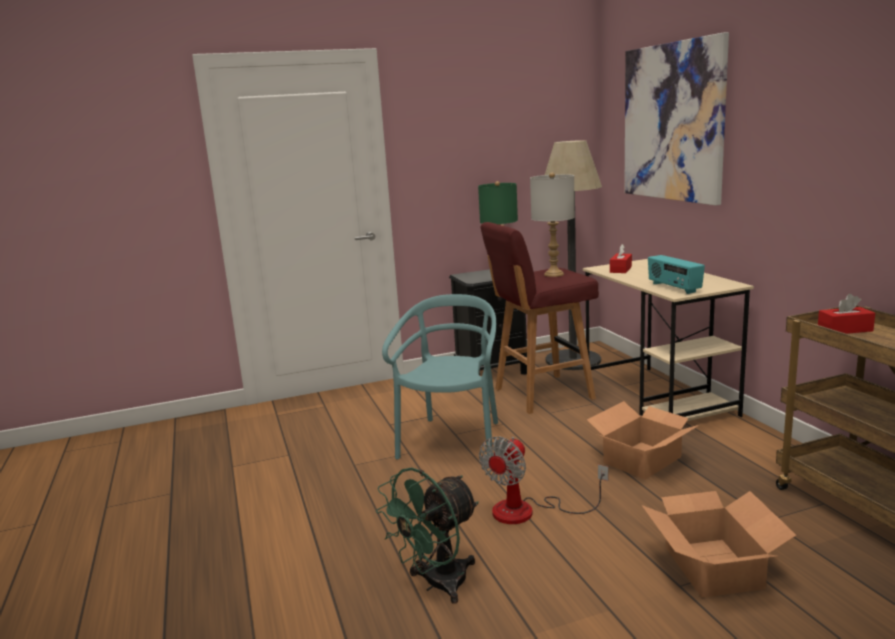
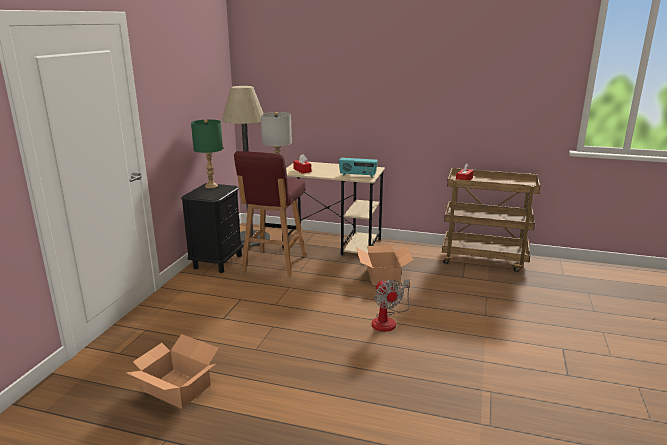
camera: 55 degrees left, 5 degrees up
(437, 585) = (420, 370): green fan -> none
(453, 441) = (283, 308): turquoise chair -> none
(672, 122) = (311, 74): picture -> none
(713, 566) = (480, 302): cardboard box -> cardboard box (177, 388)

